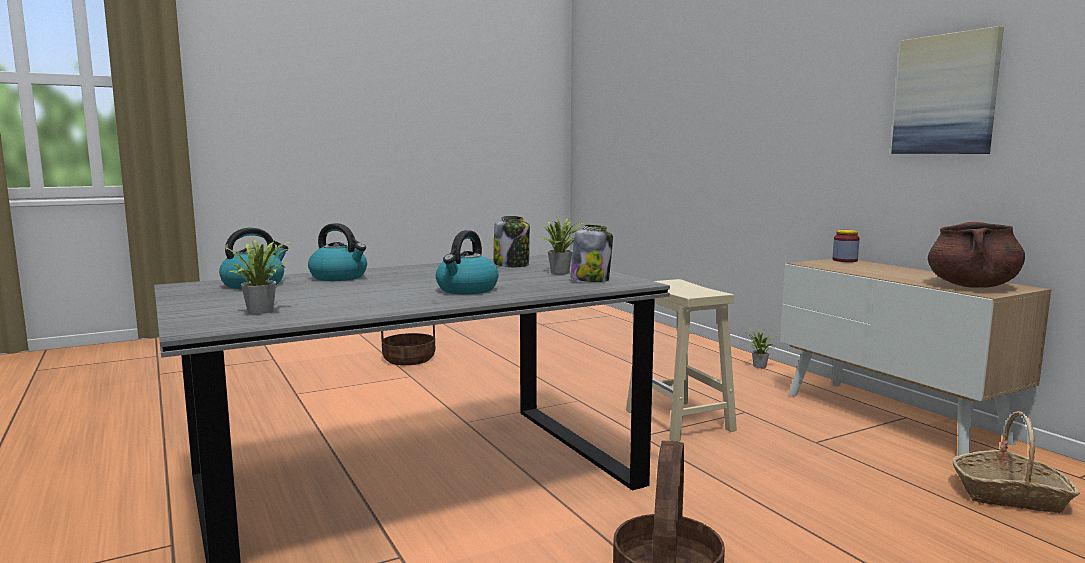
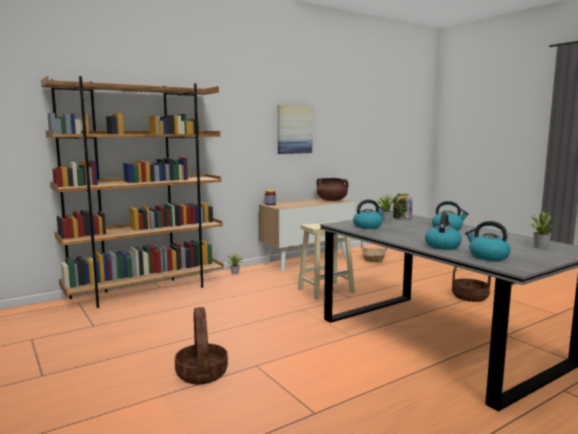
camera: 95 degrees left, 0 degrees up
(512, 265) = (368, 226): jar -> kettle
(654, 332) = (147, 291): none -> brown bookcase

